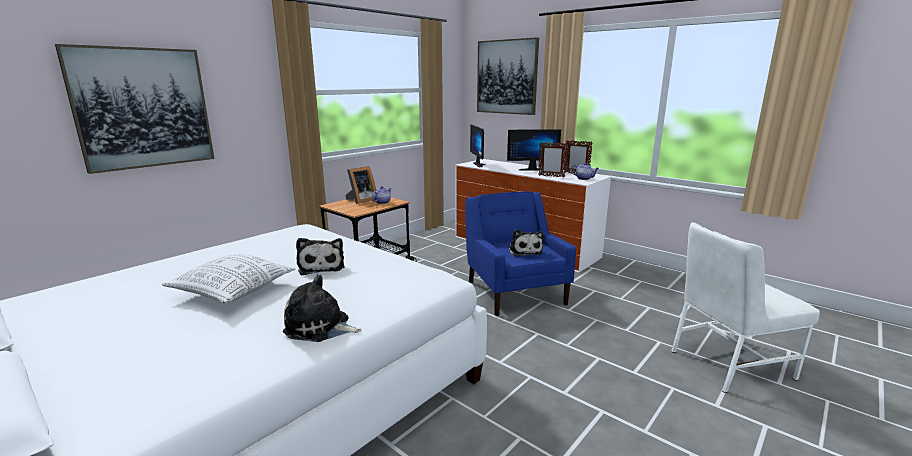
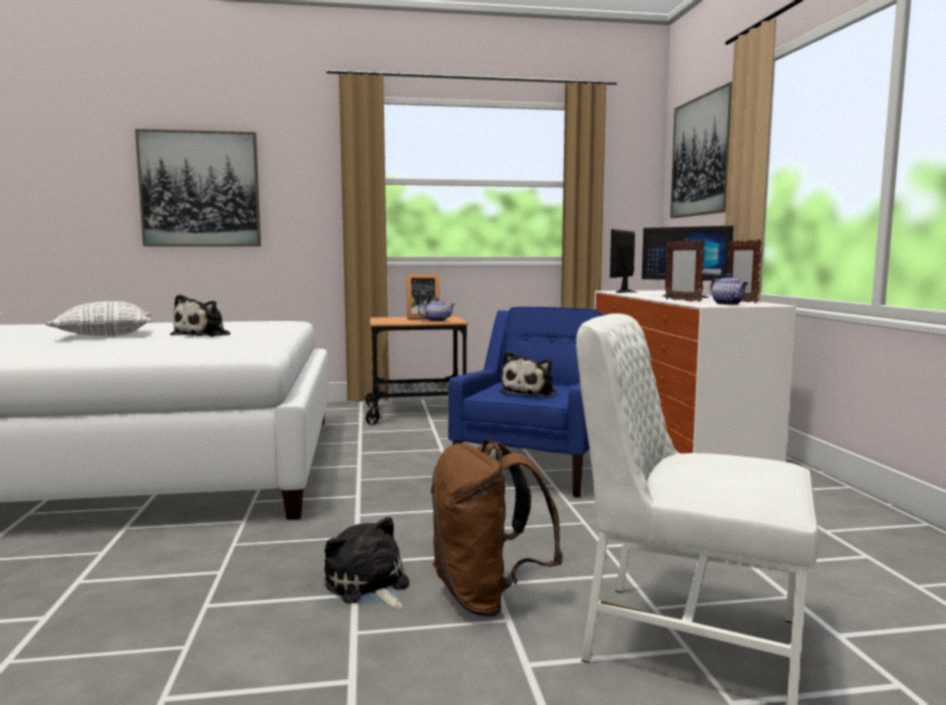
camera: 40 degrees right, 10 degrees down
(320, 327) = (70, 353): plush toy -> plush toy (368, 586)
(646, 381) = (487, 597): none -> brown backpack

